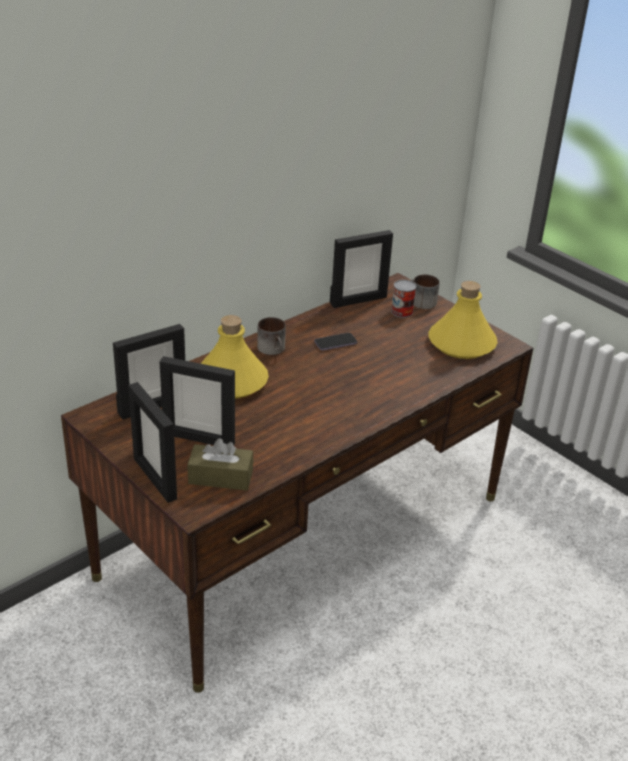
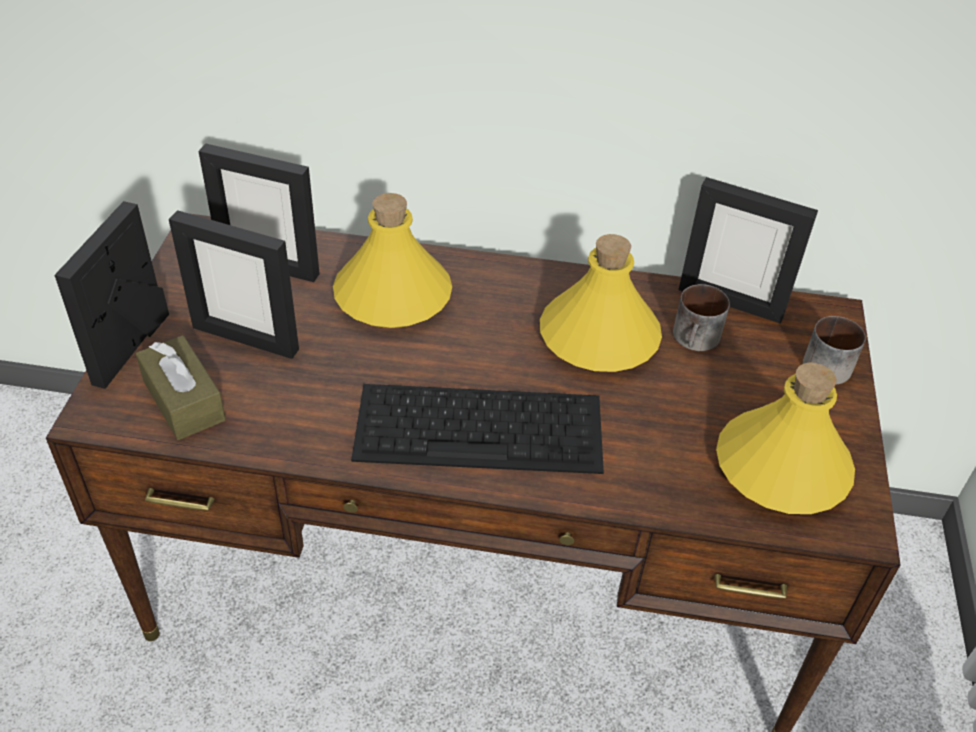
camera: 50 degrees right, 10 degrees up
(199, 437) = (247, 337): picture frame -> picture frame turned 45 degrees counterclockwise
(274, 349) = (508, 291): mug -> mug (696, 340)
(335, 343) = (598, 337): phone -> yellow bottle
(350, 400) = (482, 427): none -> keyboard
(402, 311) = (768, 358): can -> none

